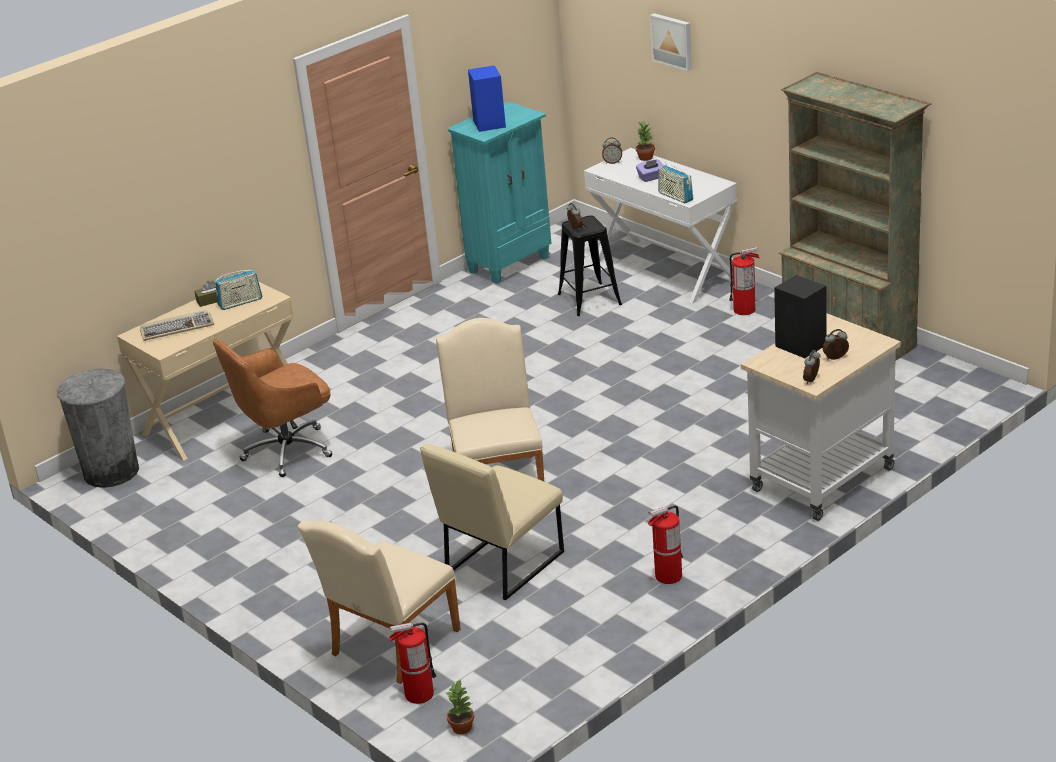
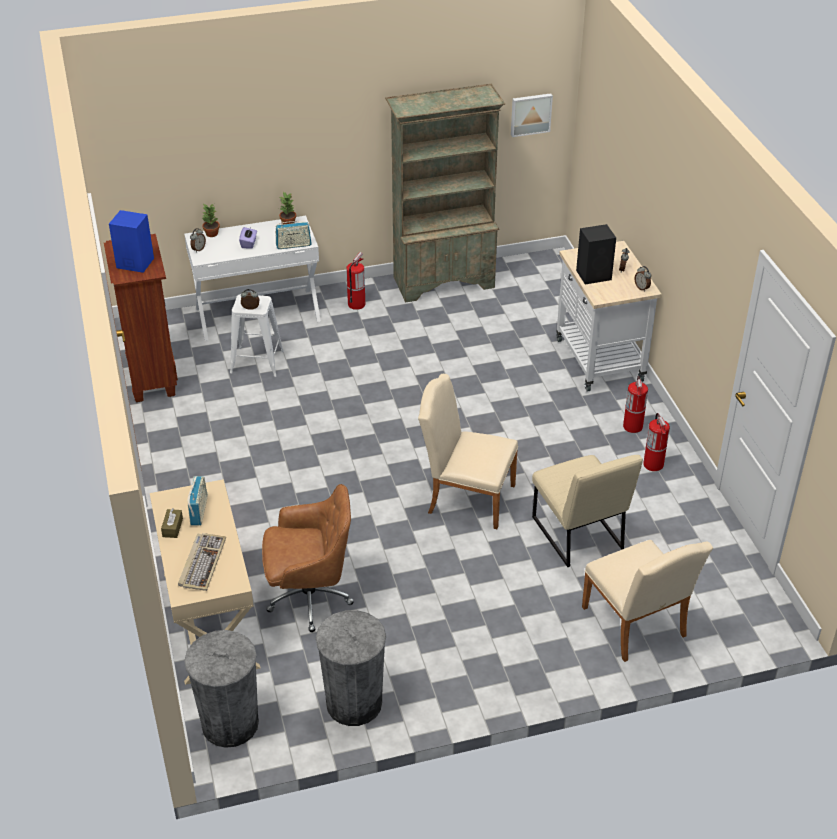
camera: 65 degrees left, 10 degrees up
(172, 521) = (354, 703): none -> grey trash can
(287, 450) = (310, 597): brown office chair -> brown office chair turned 90 degrees counterclockwise
(419, 694) = (705, 630): fire extinguisher -> fire extinguisher (633, 427)
(462, 727) = (757, 621): potted plant -> potted plant (288, 223)
(510, 265) = (153, 378): turquoise cabinet -> brown cabinet
(589, 299) = (257, 362): black stool -> white stool
(672, 41) = (227, 125): picture -> picture (530, 114)

